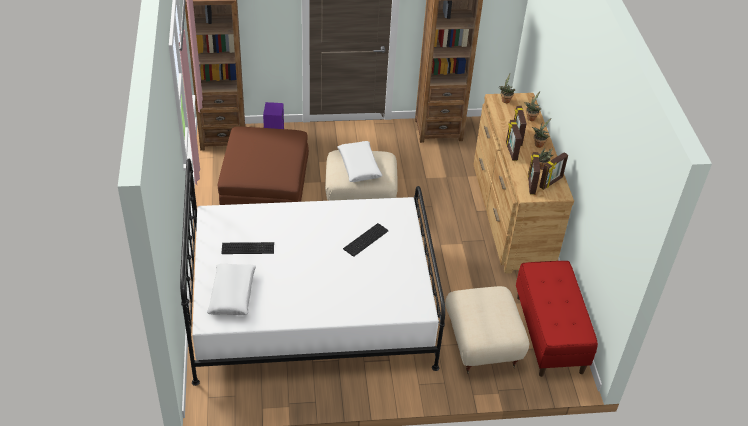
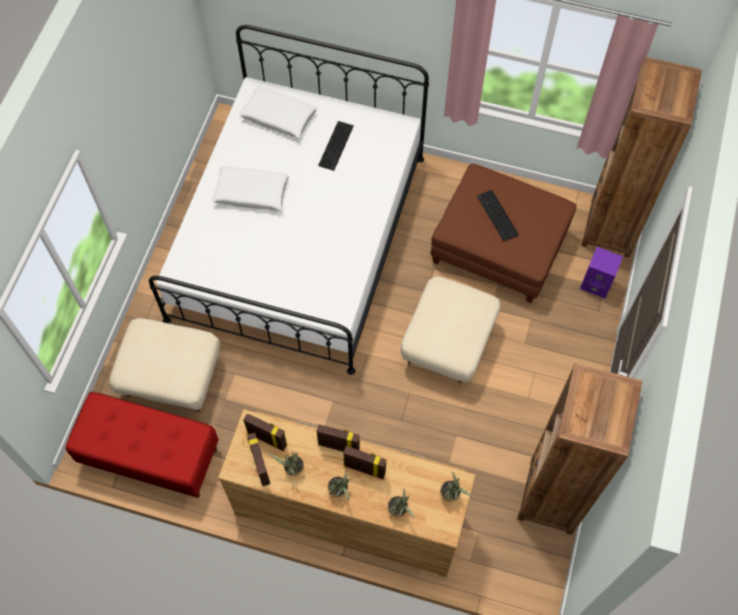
camera: 115 degrees right, 20 degrees up
(359, 166) = (451, 316): white pillow -> white pillow (251, 193)
(367, 240) = (299, 258): keyboard -> keyboard (497, 216)

